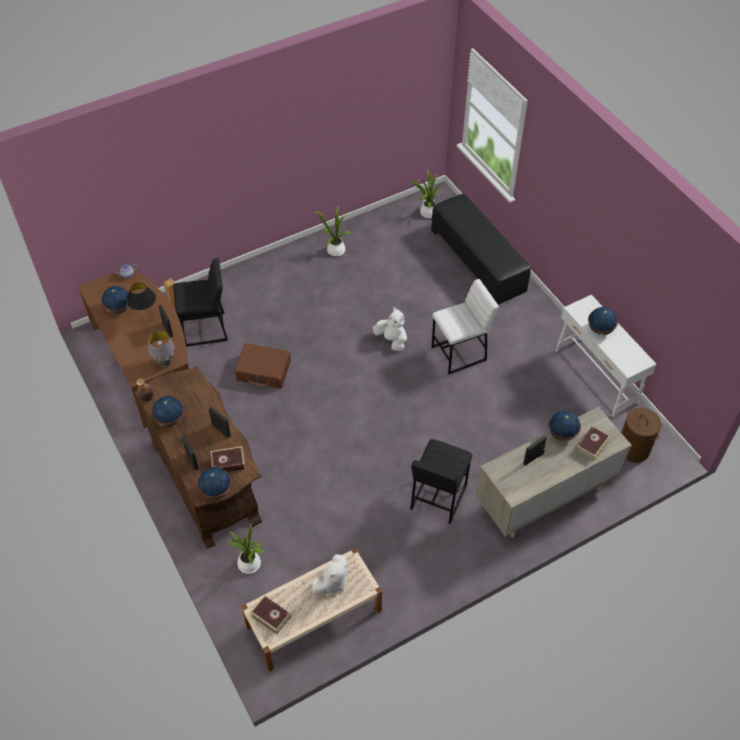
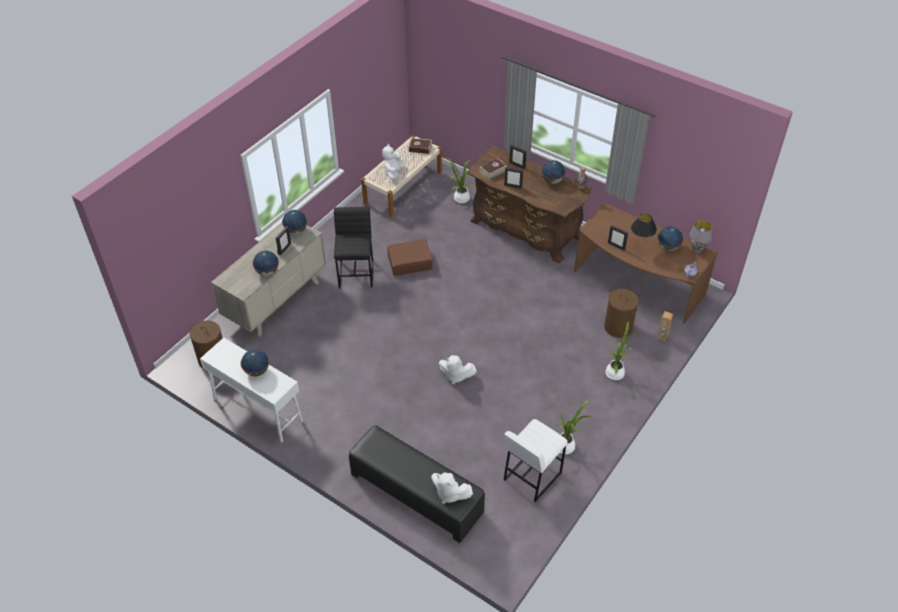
camera: 155 degrees right, 5 degrees down
(165, 363) = (595, 224): grey table lamp -> grey table lamp (696, 249)
(206, 329) = (618, 327): black chair -> brown laundry basket
(216, 491) = (488, 156): globe -> globe (296, 230)
(264, 371) = (544, 312): brown suitcase -> brown suitcase (409, 262)
(427, 213) = (499, 533): potted plant -> potted plant (615, 372)
(460, 353) = (389, 386): white chair -> white chair (531, 477)
(462, 210) = (449, 494): none -> white plush toy
(591, 446) = (242, 271): book -> none

